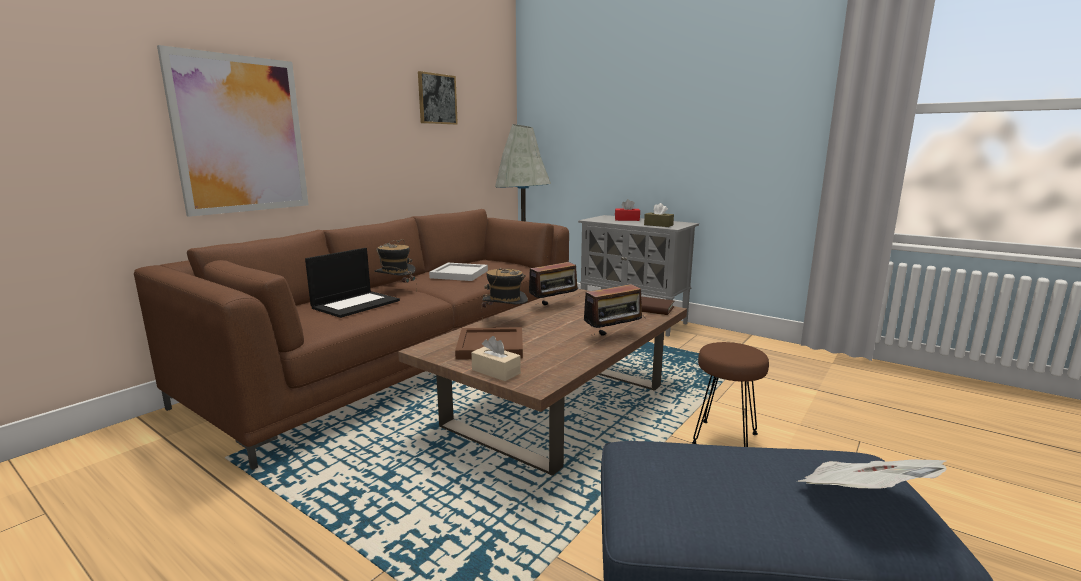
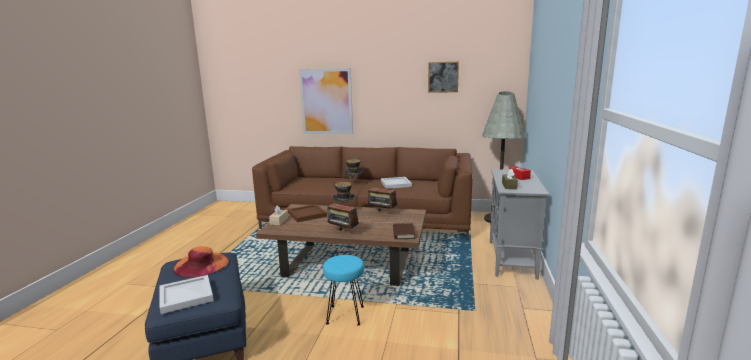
camera: 65 degrees right, 0 degrees up
(356, 304) = (325, 183): laptop -> none
(691, 475) = (201, 264): none -> orange hat
(725, 438) = (346, 315): brown stool -> turquoise stool
(861, 499) = (187, 295): newspaper -> white tray

